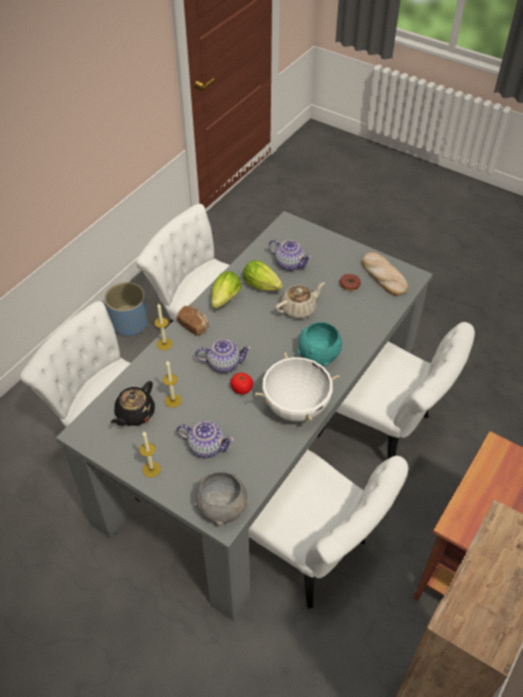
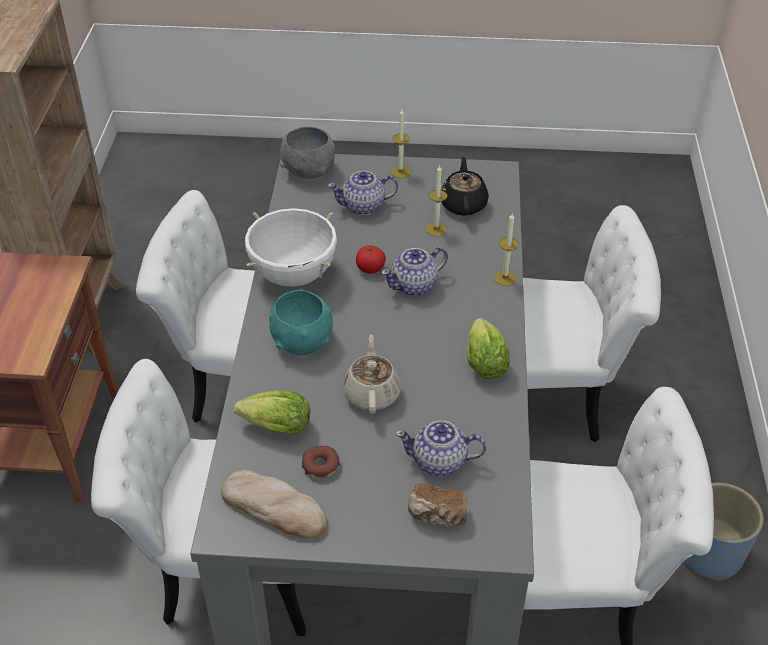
camera: 150 degrees right, 5 degrees down
(194, 325) = (492, 313): bread -> bread (437, 516)
(264, 287) = (447, 405): lettuce -> lettuce (273, 426)
(299, 309) = (372, 393): beige teapot -> beige teapot turned 150 degrees clockwise

